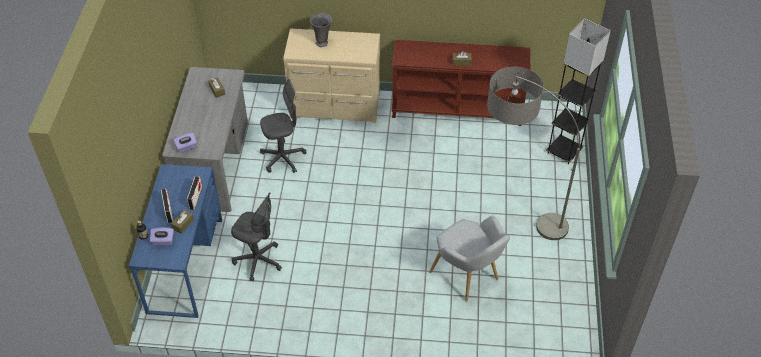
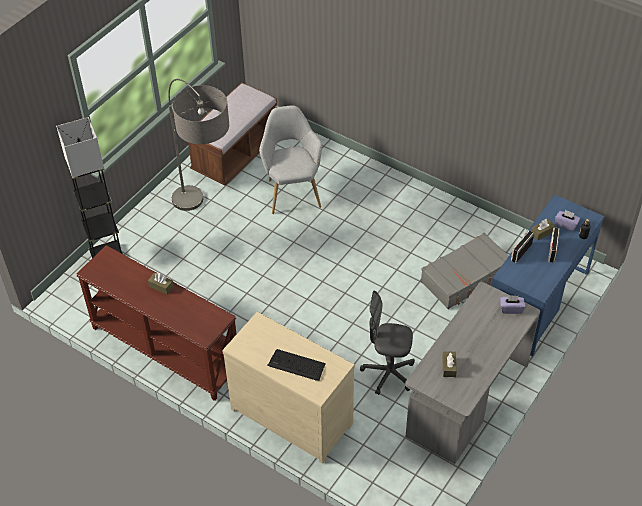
camera: 150 degrees left, 0 degrees up
(258, 260) = (466, 277): grey office chair -> grey suitcase
(322, 42) = (296, 365): grey vase -> keyboard
(553, 292) = (235, 154): none -> brown bench

